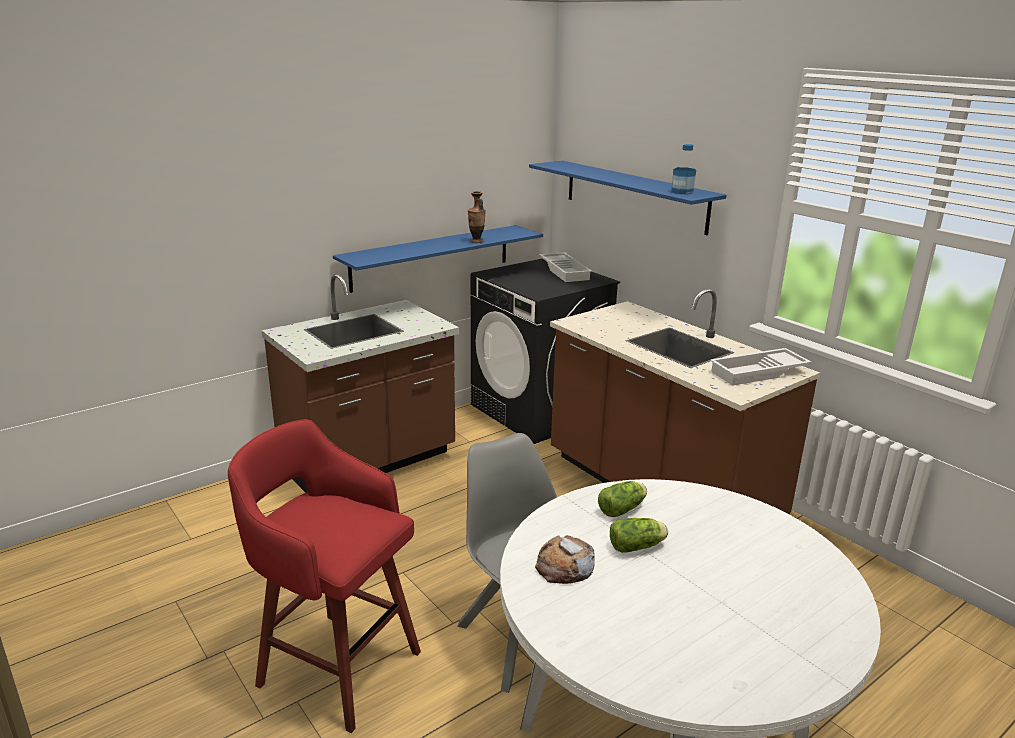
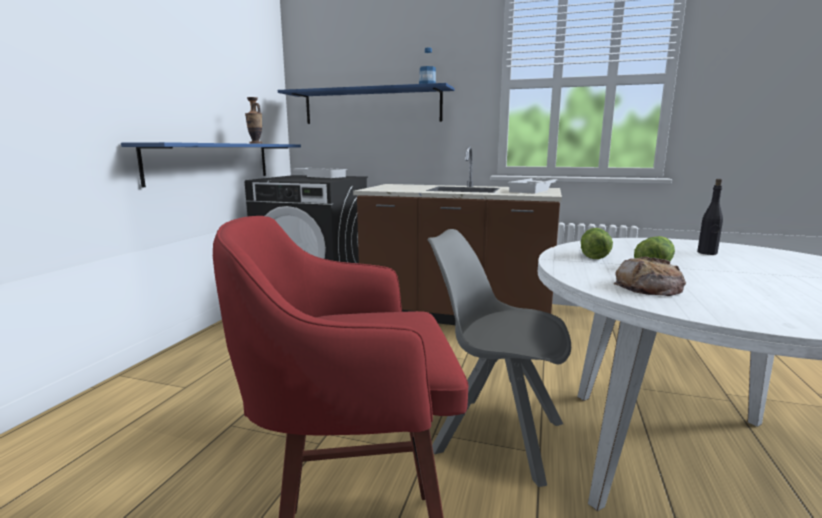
camera: 35 degrees left, 10 degrees down
(369, 462) = (195, 363): brown counter -> none
(749, 551) = (707, 253): none -> black bottle

